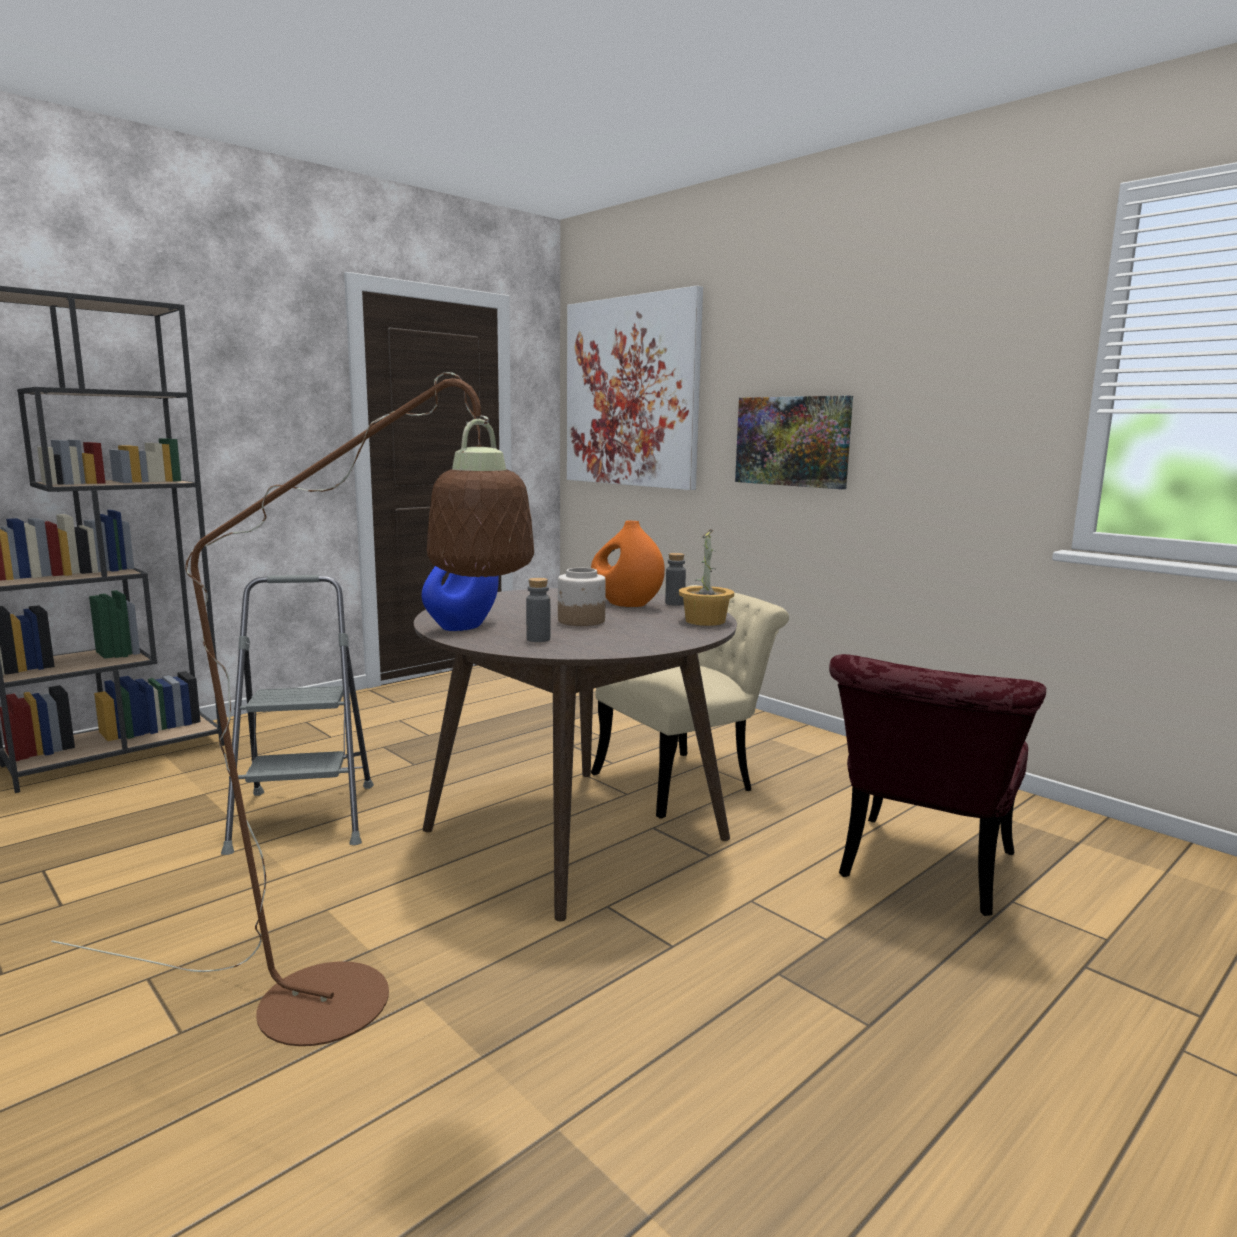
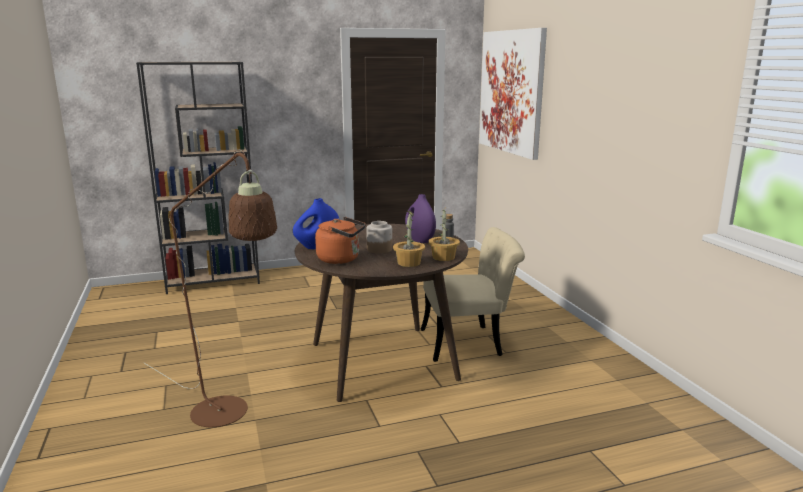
camera: 25 degrees right, 5 degrees up
(305, 813) = (269, 325): grey step ladder -> none
(538, 639) = (341, 259): grey bottle -> orange kettle
(626, 604) = (419, 240): orange vase -> purple vase
(663, 632) = (408, 263): none -> potted plant
(792, 441) = (584, 136): picture -> none
(922, 873) = (552, 423): red chair -> none

